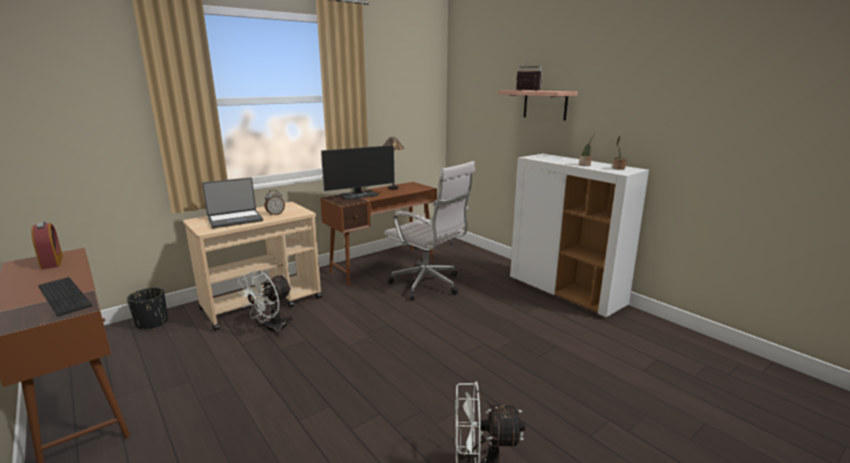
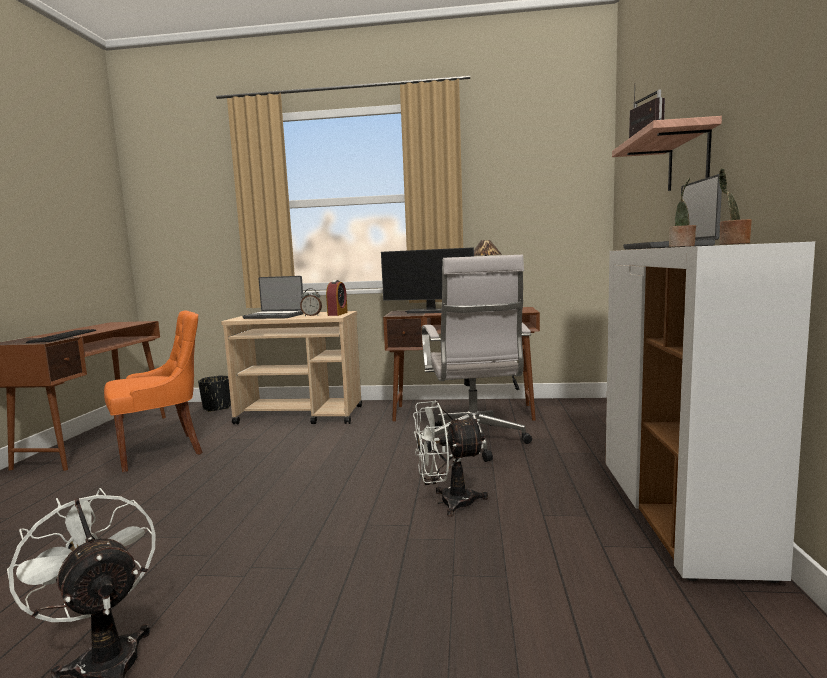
camera: 45 degrees right, 10 degrees down
(52, 262) = (121, 324): alarm clock -> alarm clock (337, 314)
(199, 377) = (162, 451): none -> orange chair
(271, 329) = (265, 436): white fan -> white fan (448, 503)
(553, 158) = (669, 247): none -> laptop

